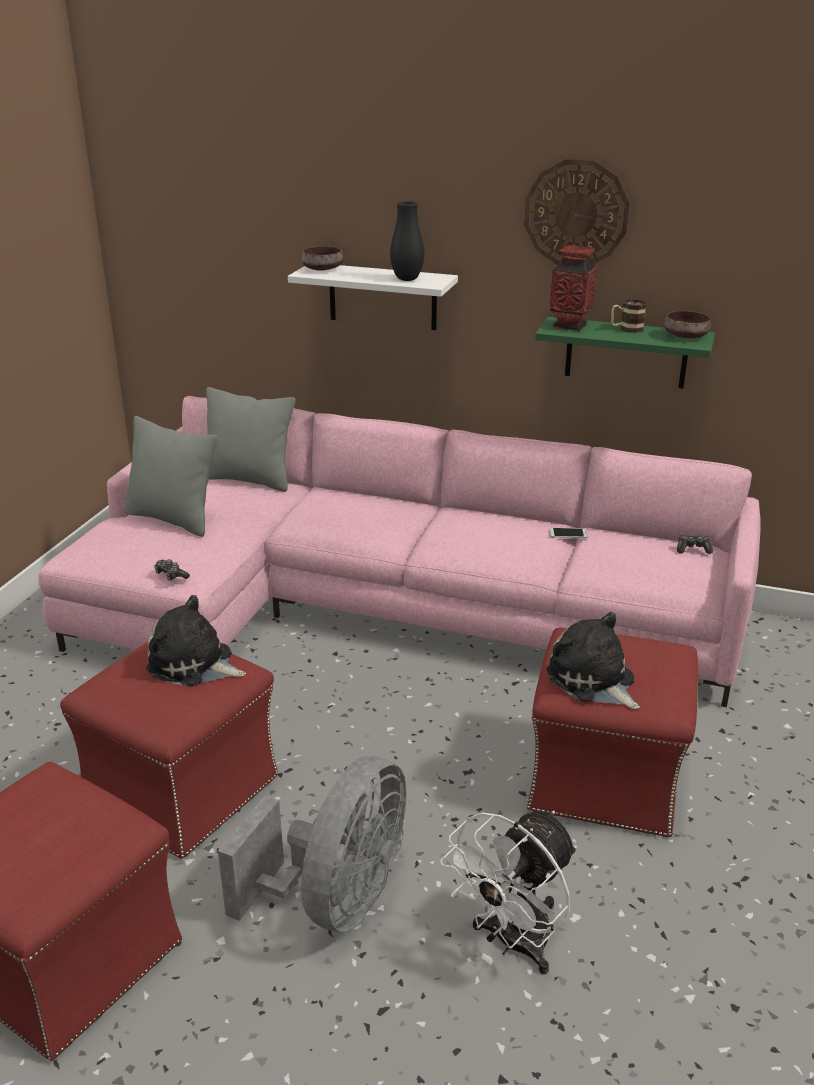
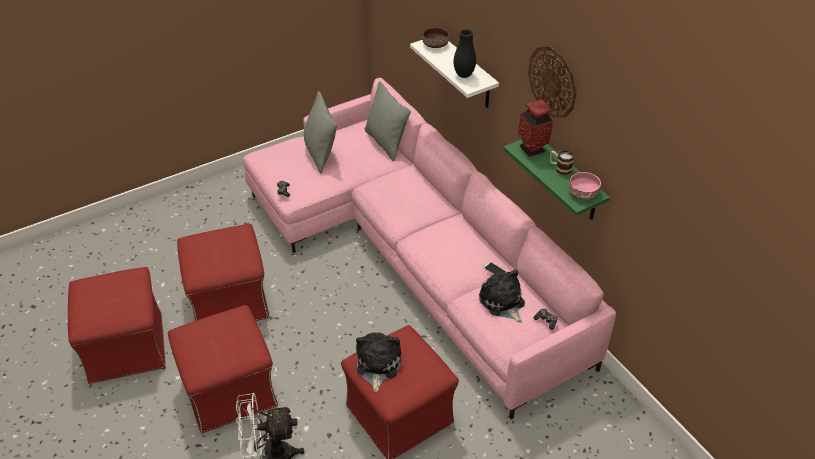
camera: 40 degrees right, 15 degrees up
(194, 665) = (234, 251): plush toy -> plush toy (502, 302)
(336, 900) = (230, 390): grey fan -> red ottoman
(686, 336) = (584, 192): brown bowl -> pink bowl

